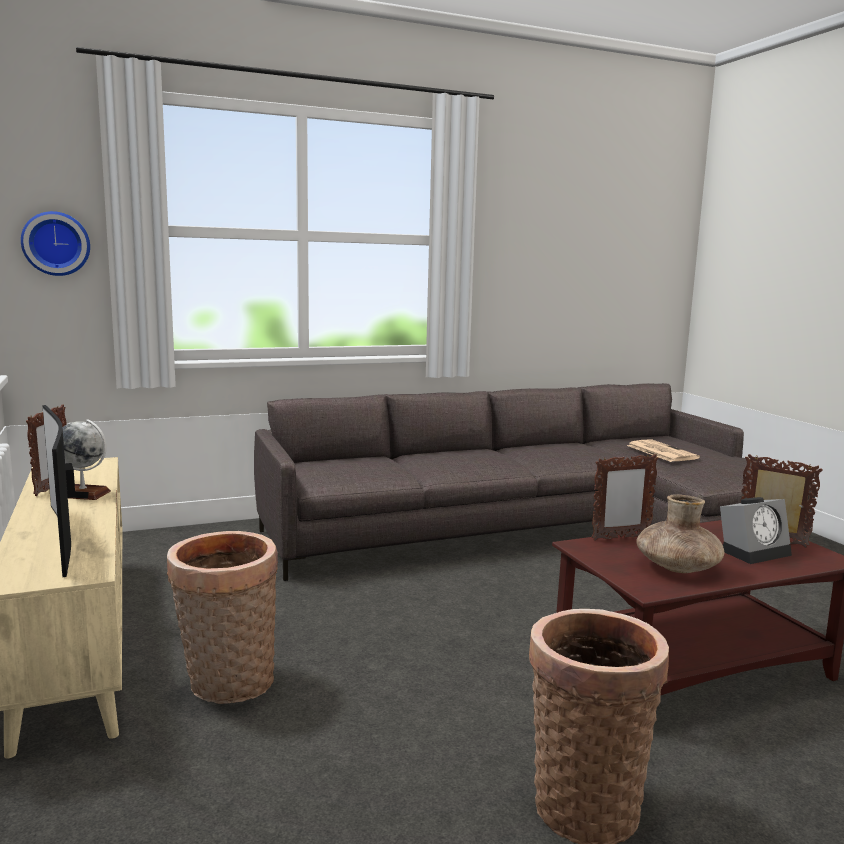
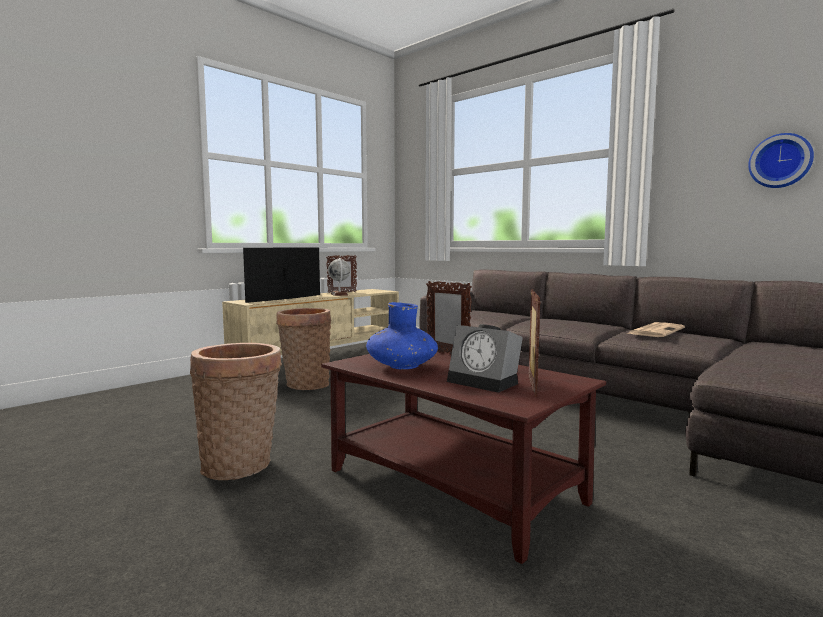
camera: 65 degrees right, 5 degrees down
(56, 243) = (415, 185): wall clock -> wall clock (780, 161)
(660, 452) = (775, 351): newspaper -> newspaper (655, 331)
(677, 567) = (402, 366): brown vase -> blue vase

